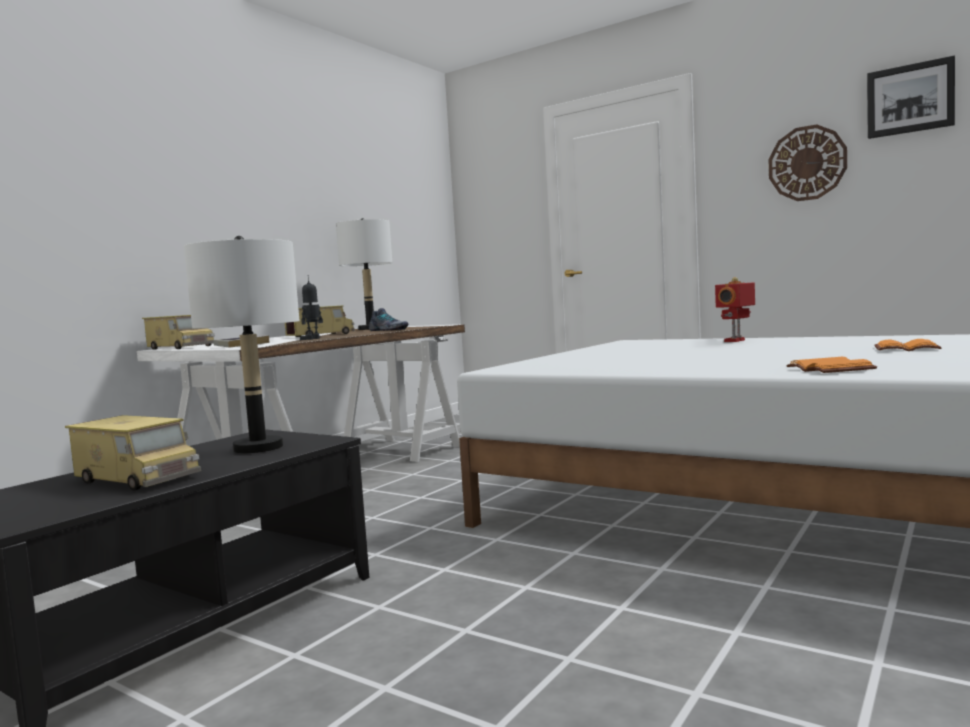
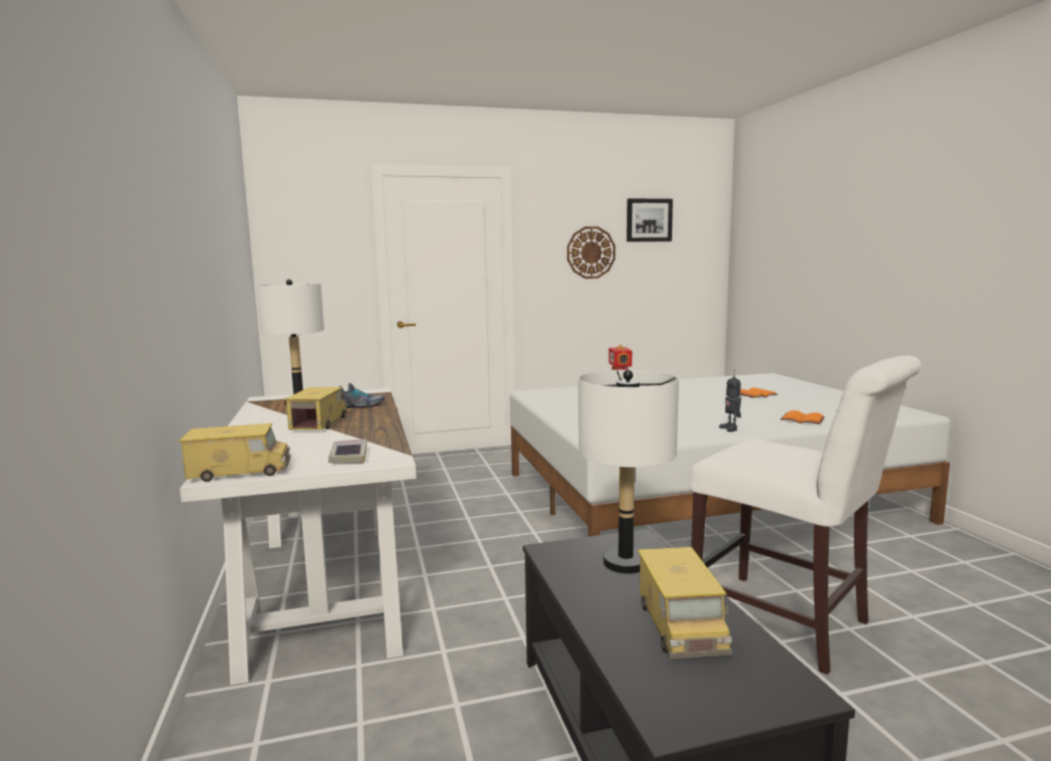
camera: 50 degrees left, 5 degrees up
(137, 478) = (680, 625): toy truck -> toy truck turned 105 degrees clockwise
(312, 339) = (372, 433): toy robot -> toy robot (730, 429)
(515, 624) = (788, 624): none -> white chair

